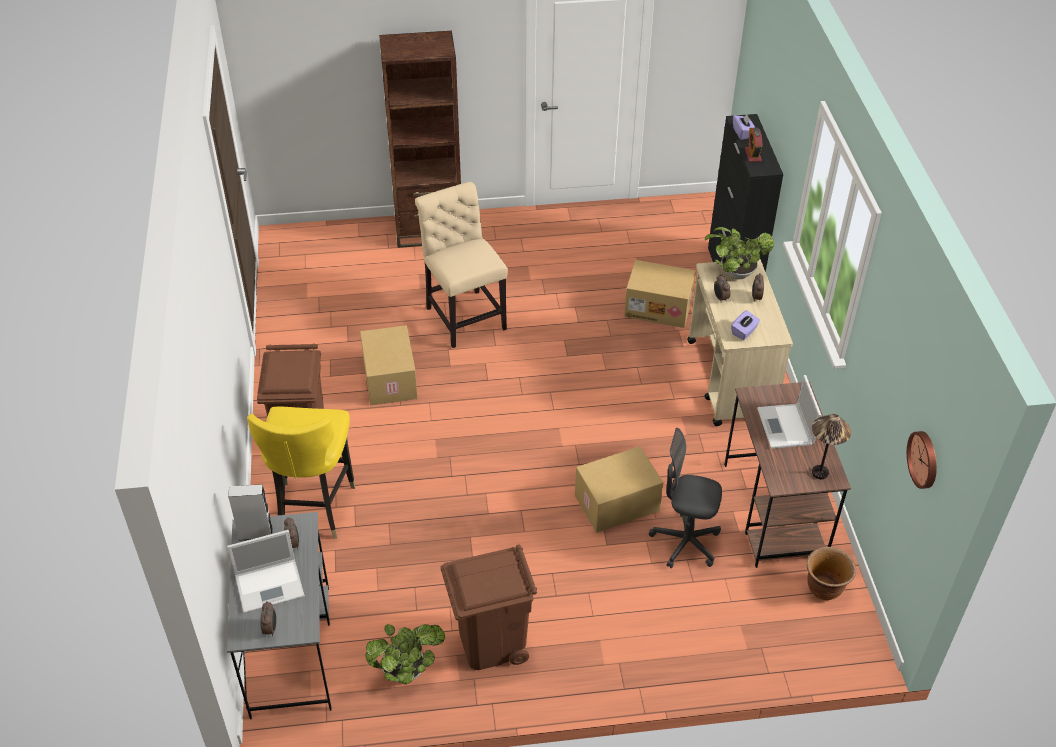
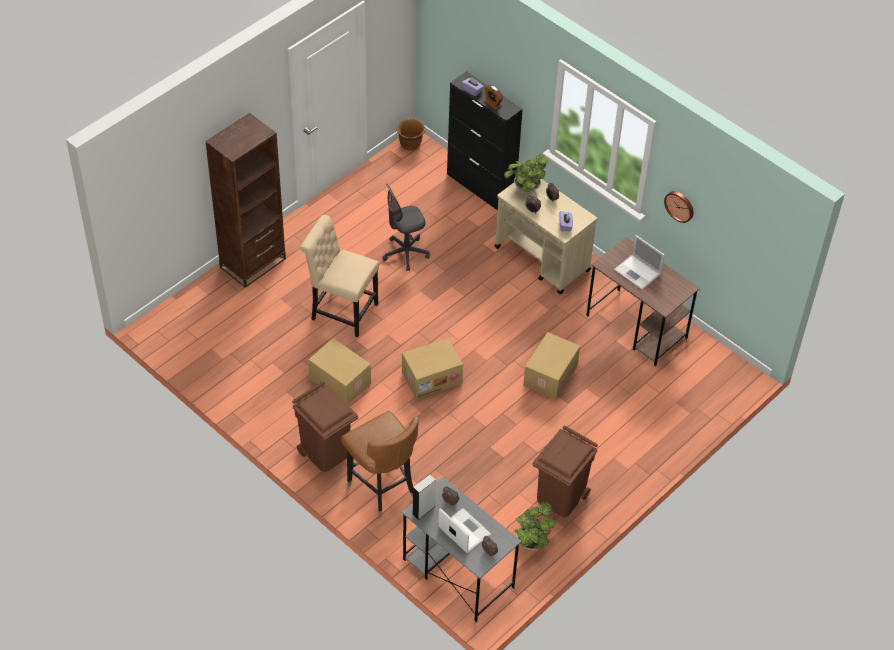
camera: 40 degrees left, 5 degrees up
(271, 585) = (463, 530): laptop -> laptop turned 75 degrees counterclockwise
(313, 508) = (382, 489): yellow chair -> brown chair
(659, 307) = (456, 234): cardboard box -> cardboard box (432, 377)
(685, 542) = (607, 375): grey office chair -> grey office chair (405, 253)
(820, 473) = (678, 289): table lamp -> none
(824, 589) = (699, 355): brown planter -> brown planter (410, 144)
(924, 459) = (754, 251): wall clock -> wall clock (680, 206)

